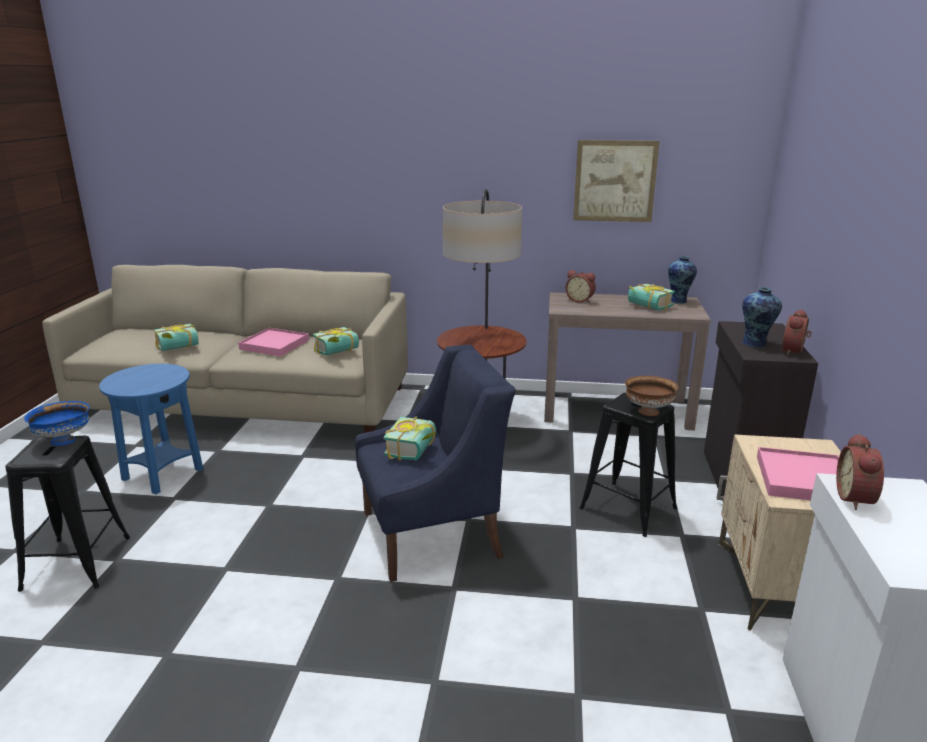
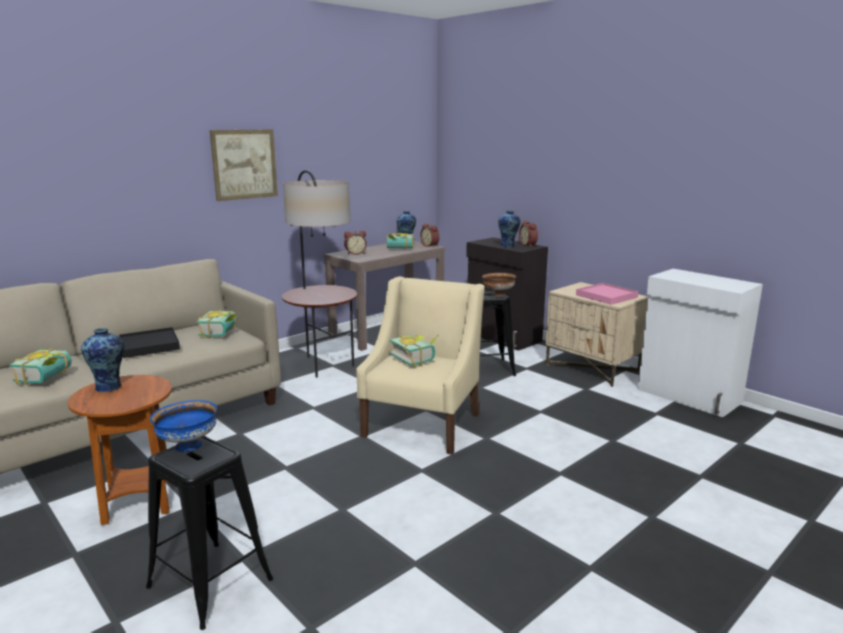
camera: 50 degrees left, 5 degrees down
(152, 371) = (109, 387): none -> vase
(163, 475) = (138, 501): blue side table -> brown side table
(274, 345) = (149, 345): pink tray -> black tray
(432, 533) = (423, 424): blue armchair -> beige armchair
(615, 181) = (355, 162): picture -> picture (244, 164)
(857, 499) = (676, 278): alarm clock -> alarm clock (430, 245)

